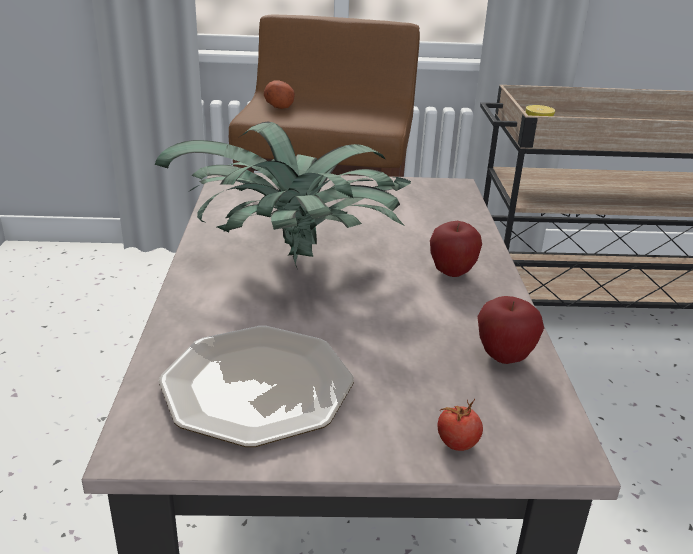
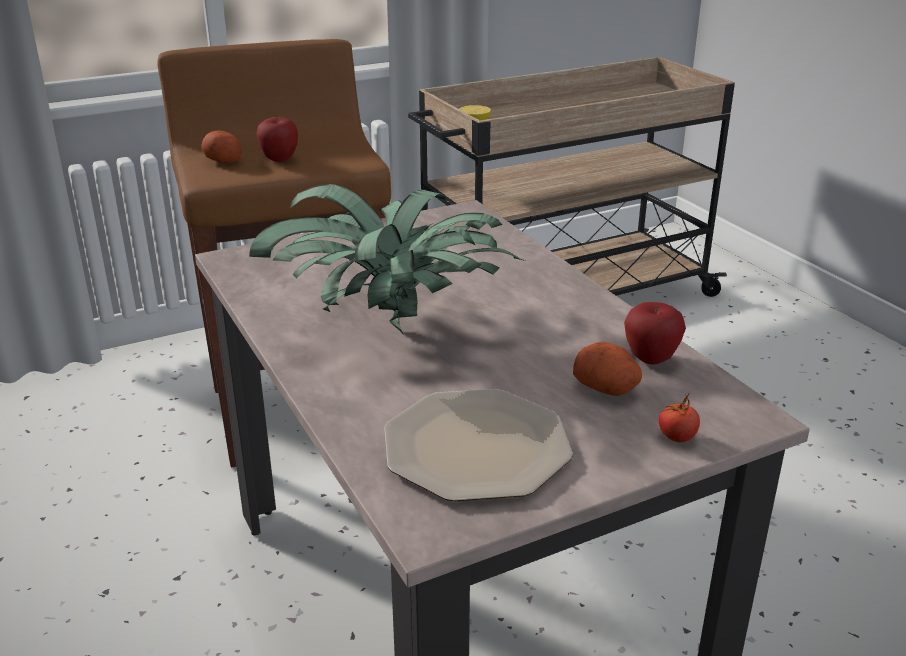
camera: 25 degrees left, 0 degrees up
(433, 371) = (607, 388): none -> potato
(452, 272) = (543, 298): apple -> apple (279, 160)

